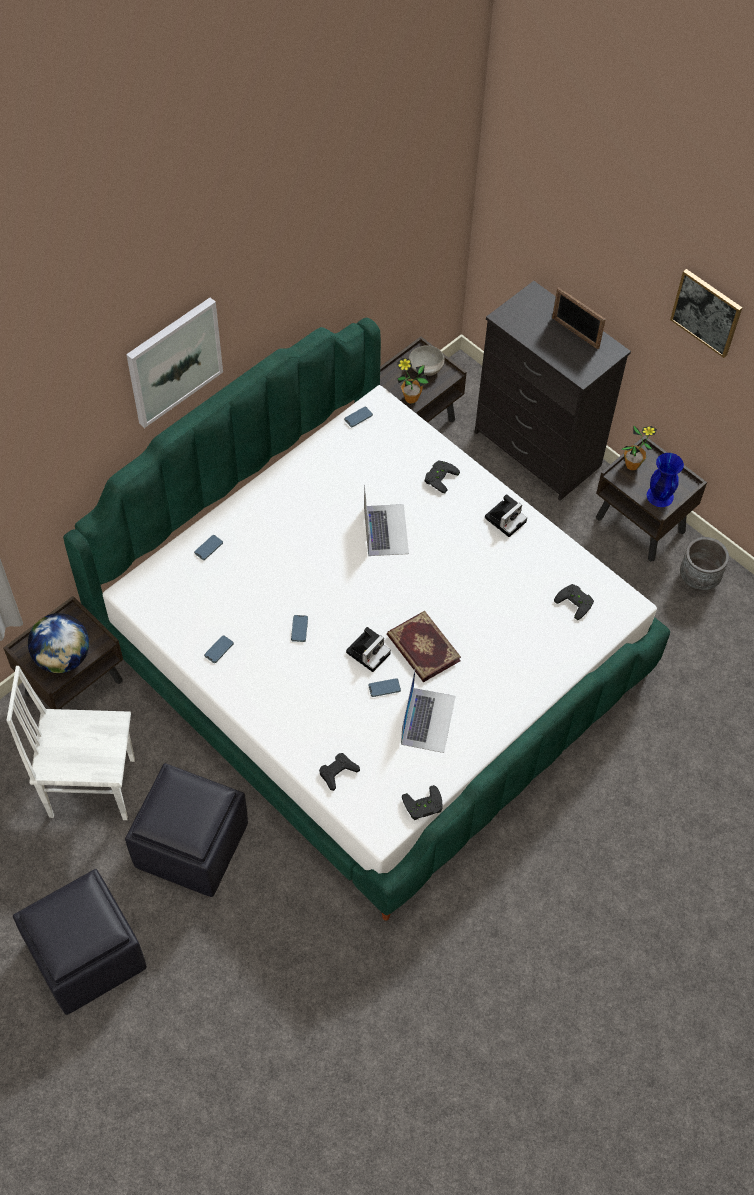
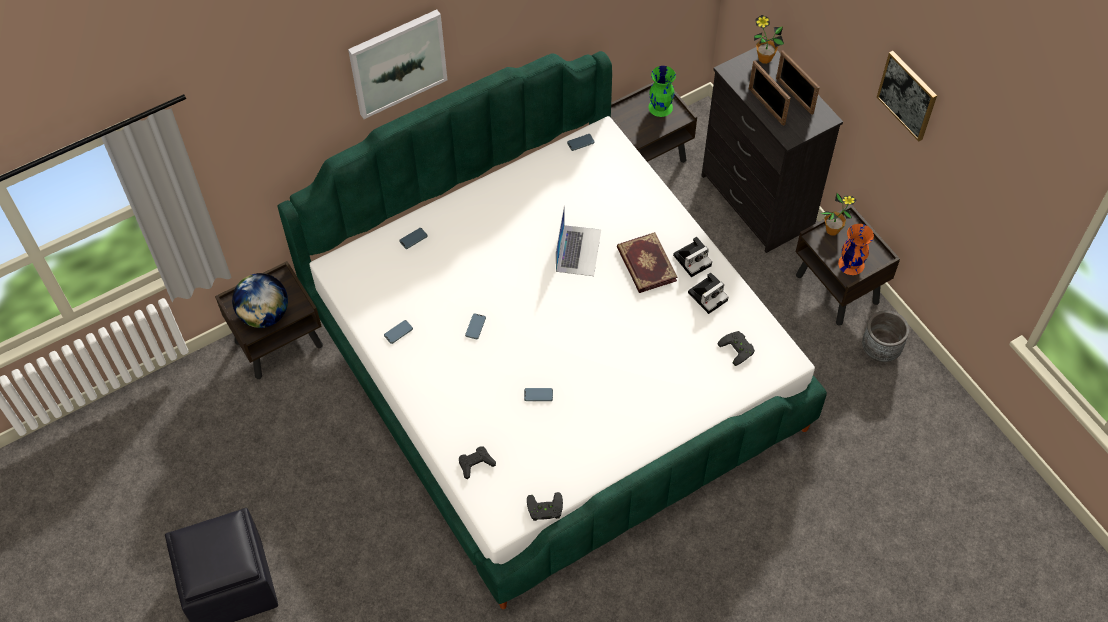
camera: 15 degrees right, 0 degrees up
(91, 786) = (272, 435): white chair -> none
(191, 844) = (345, 504): black ottoman -> none
(368, 651) = (533, 359): camera -> camera (708, 295)
(411, 398) = (639, 133): potted plant -> potted plant (764, 58)
(422, 649) = (583, 365): book -> book (645, 264)
(426, 367) = (661, 107): grey bowl -> green vase
(428, 719) = (570, 431): laptop -> none
(439, 477) = (641, 210): black game controller -> none
(550, 348) = (766, 106): none -> picture frame
(659, 495) = (851, 263): blue vase -> orange vase

